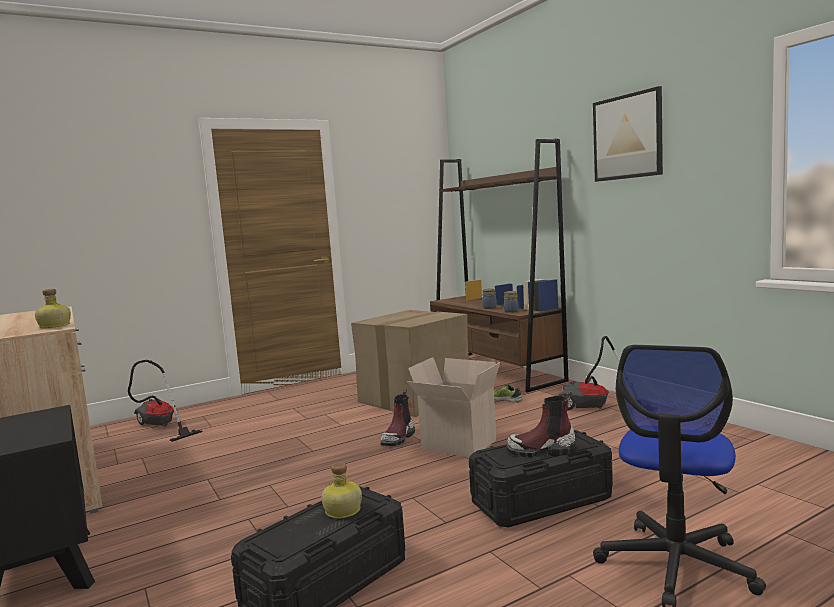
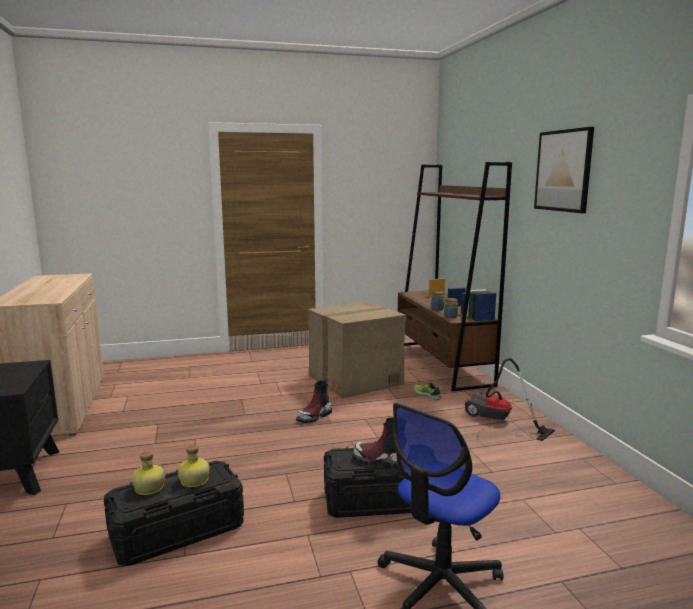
camera: 15 degrees right, 5 degrees up
(53, 326) = (53, 297): bottle -> bottle (148, 488)
(160, 427) = (155, 371): vacuum cleaner -> none
(457, 445) = (354, 432): cardboard box -> none

